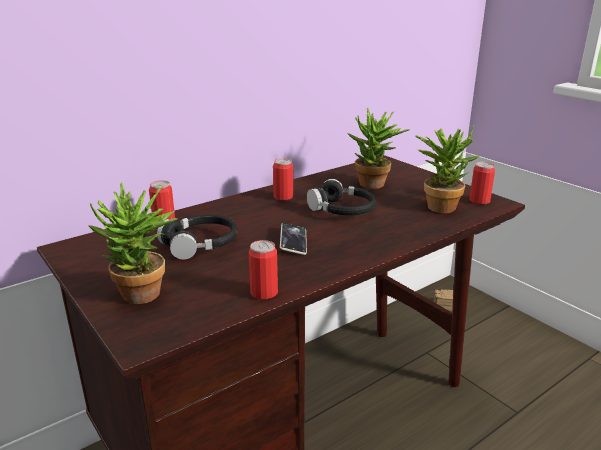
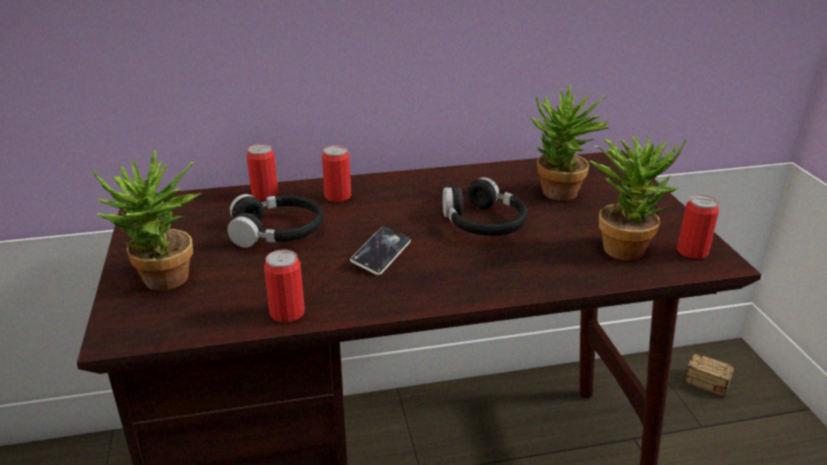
camera: 25 degrees right, 5 degrees up
(283, 197) = (427, 188): can -> can (338, 196)

